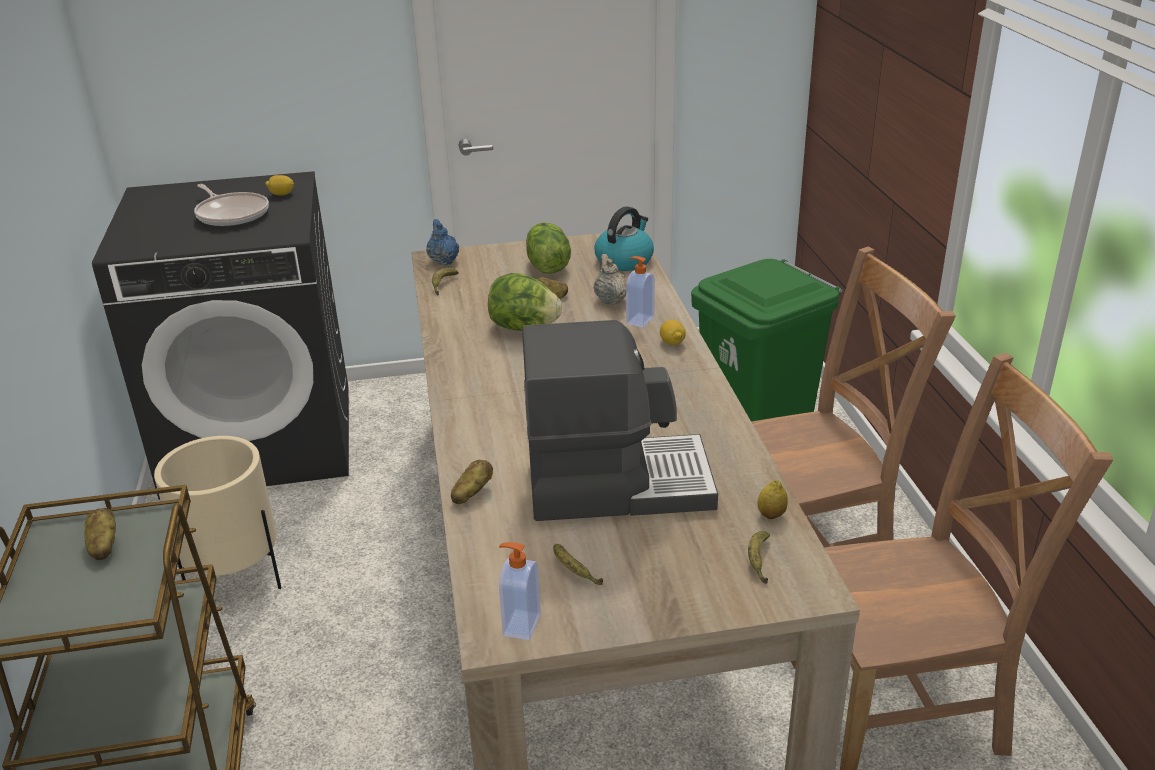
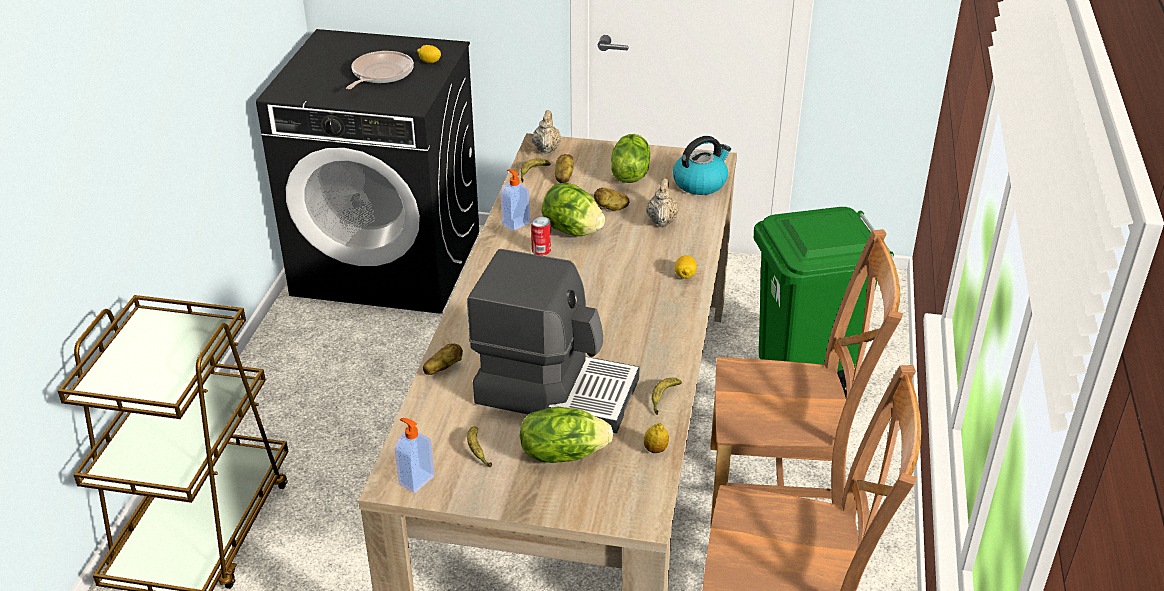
camera: 20 degrees right, 5 degrees up
(103, 546) = (173, 340): potato -> potato (563, 177)
(231, 214) = (380, 74): frying pan -> frying pan turned 135 degrees counterclockwise
(236, 580) = (317, 379): beige planter -> none
(443, 261) = (546, 149): blue teapot -> beige teapot
(502, 352) = (541, 250): none -> can
(639, 320) = (672, 247): soap dispenser -> soap dispenser (515, 223)
(673, 546) = (562, 453): none -> lettuce
(758, 561) = (618, 483): banana -> banana (663, 398)

